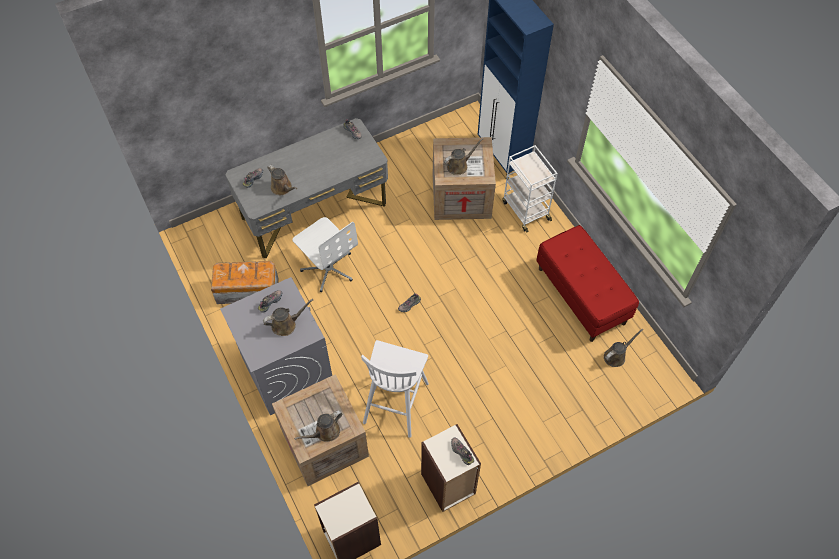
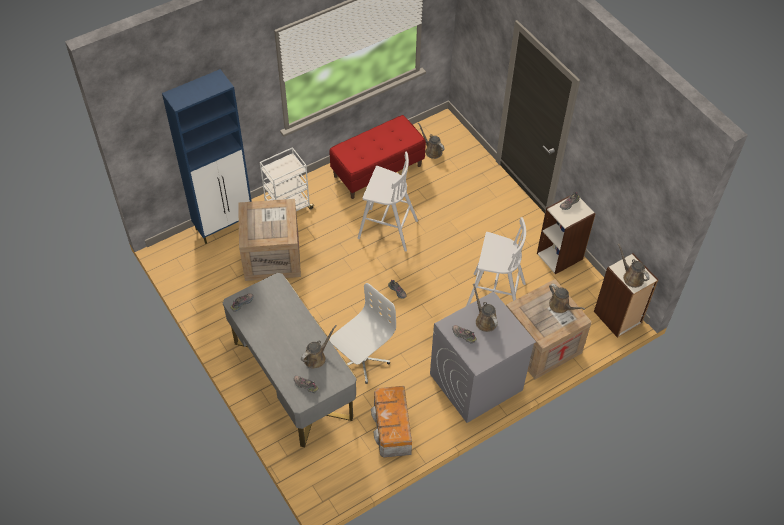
camera: 95 degrees left, 5 degrees down
(459, 166) = (274, 225): brown watering can -> brown watering can (631, 277)
(494, 300) = (386, 229): none -> white stool

